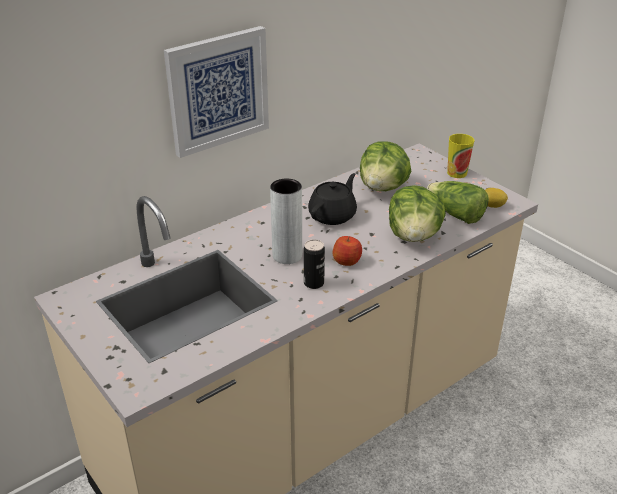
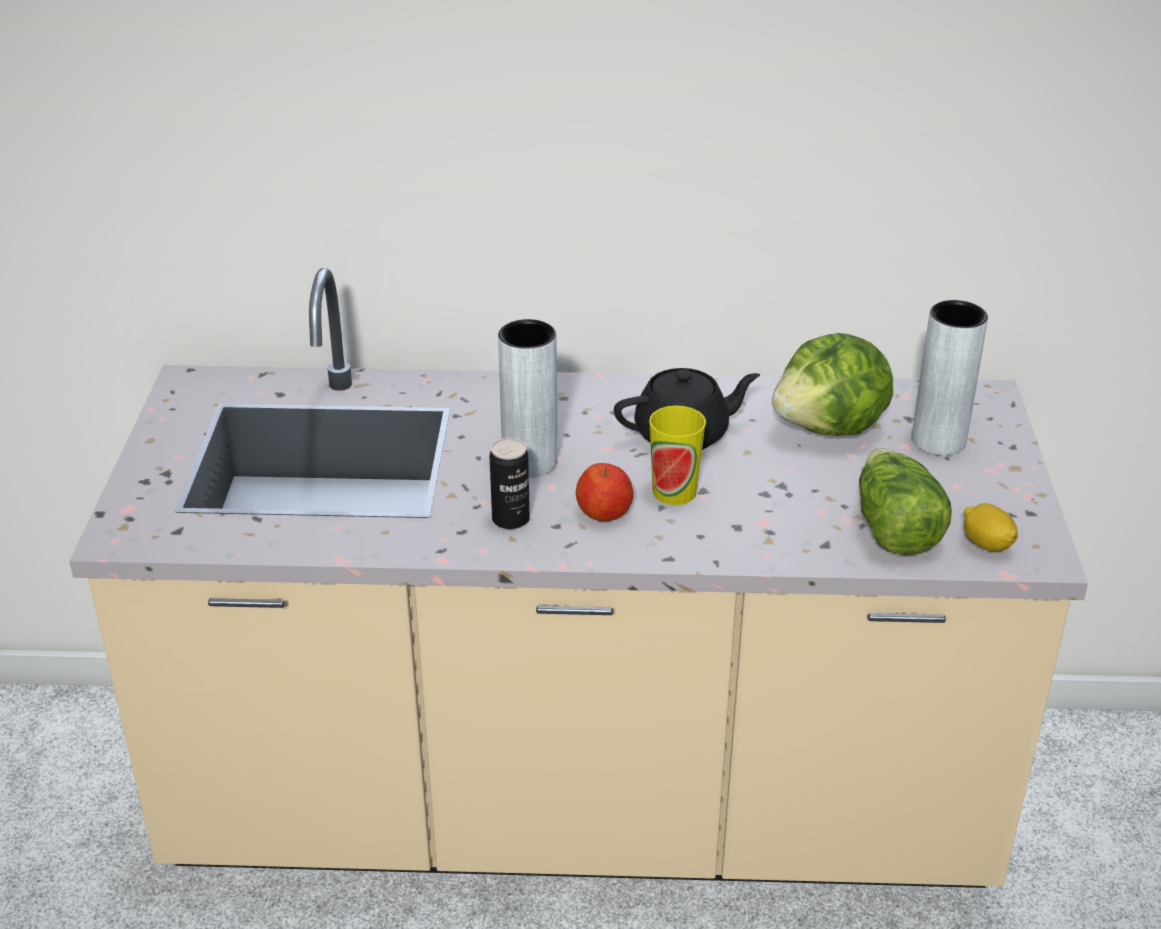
camera: 40 degrees right, 0 degrees up
(218, 90) = (528, 138): picture -> none
(414, 236) = (766, 527): lettuce -> none
(425, 176) = (938, 441): none -> grey vase
(457, 173) = (1007, 461): cup -> cup (674, 491)

